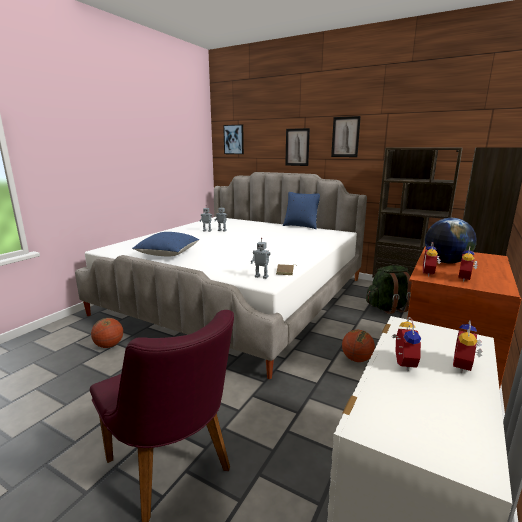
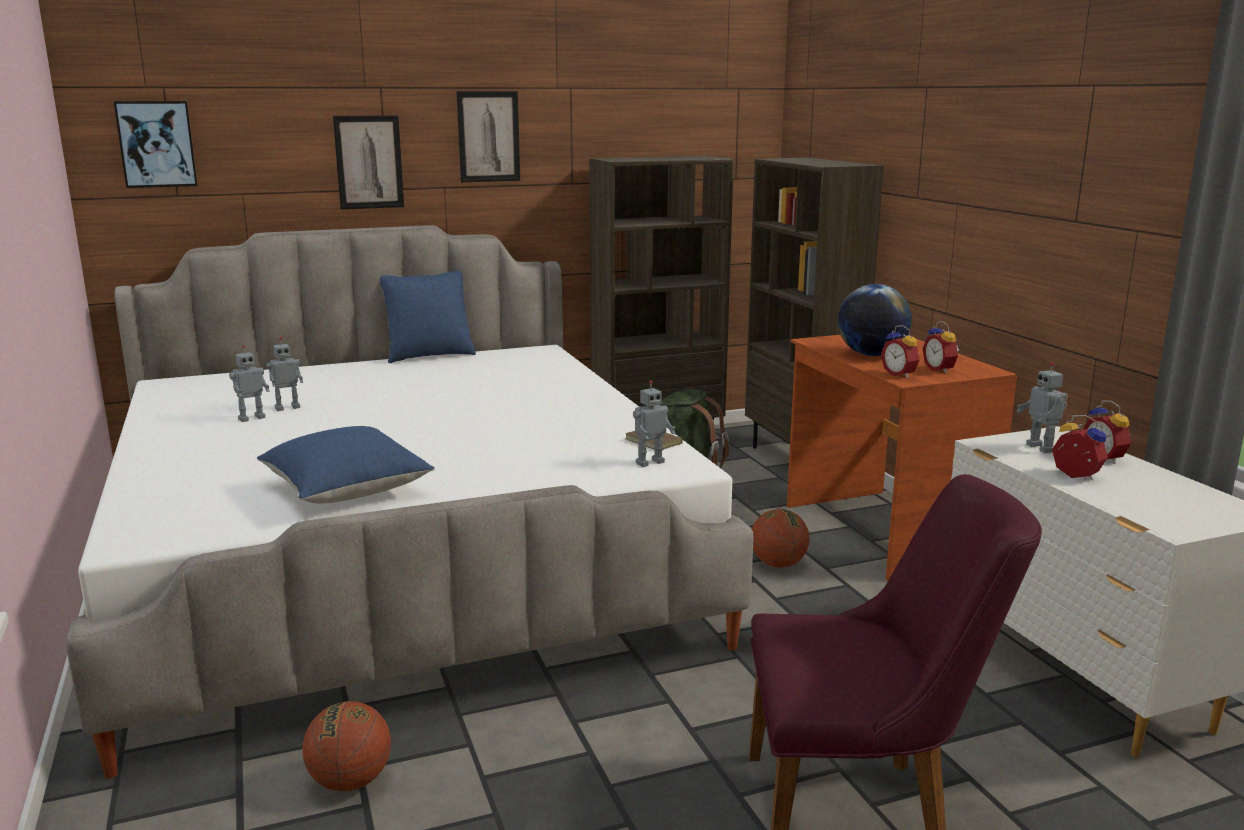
camera: 50 degrees left, 0 degrees up
(434, 341) = (1042, 448): none -> toy robot

